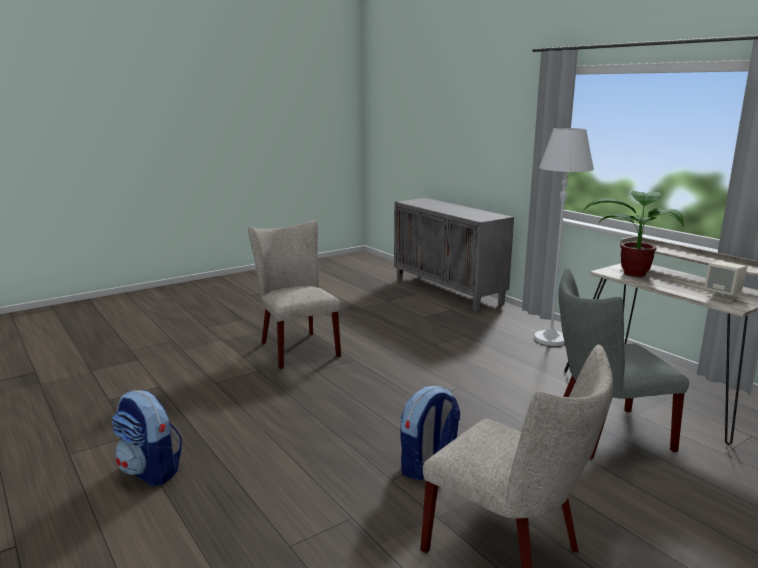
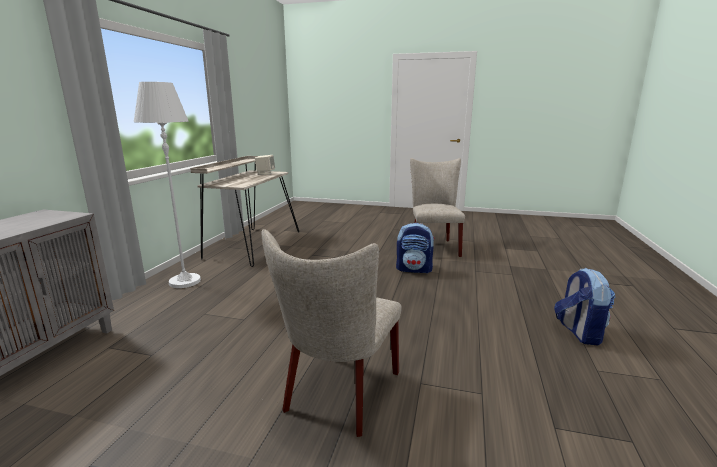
camera: 130 degrees left, 0 degrees up
(604, 435) = (323, 248): grey chair -> none
(633, 272) = (235, 182): potted plant -> none

